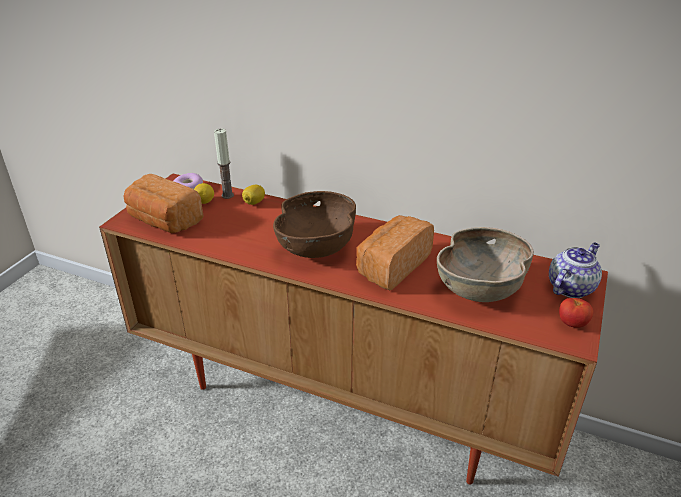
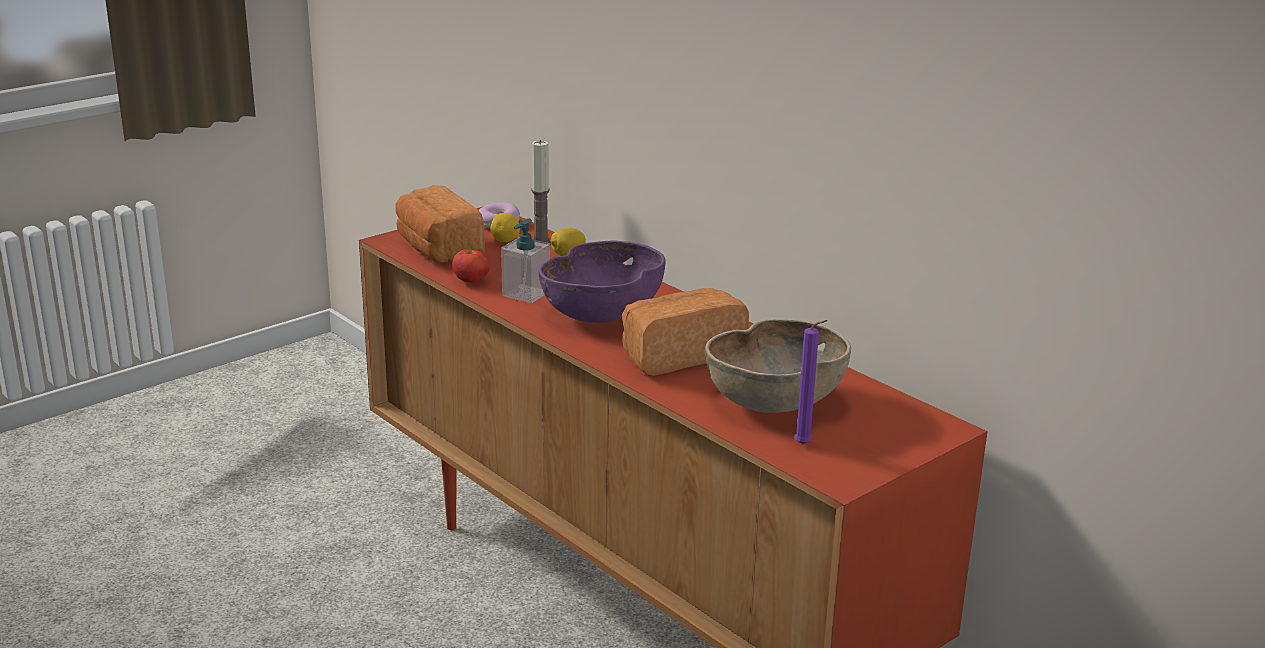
camera: 25 degrees right, 10 degrees down
(253, 243) = (526, 294): none -> soap dispenser
(317, 246) = (603, 314): brown bowl -> purple bowl
(529, 318) = (805, 445): none -> purple candle
(570, 287) = (905, 432): teapot -> none
(572, 323) = (858, 464): tomato -> tomato (471, 281)

